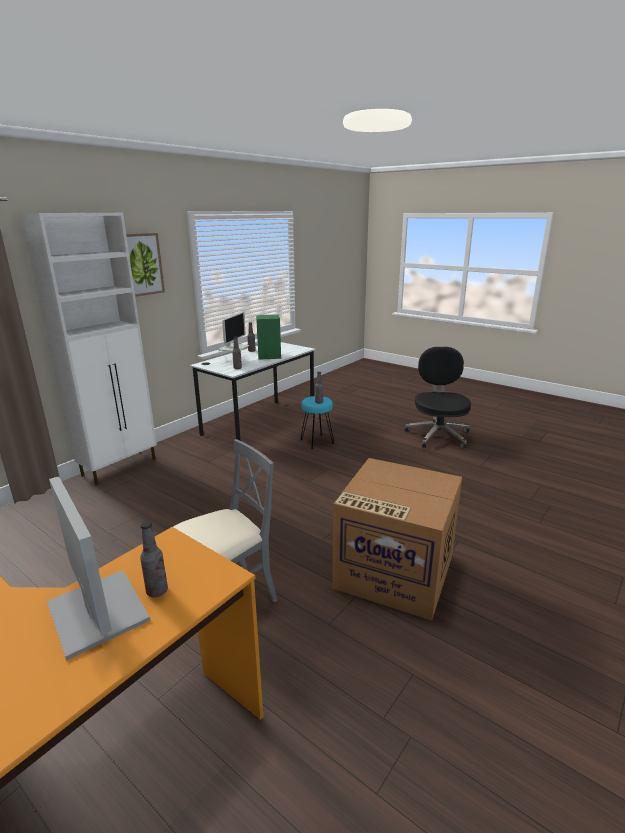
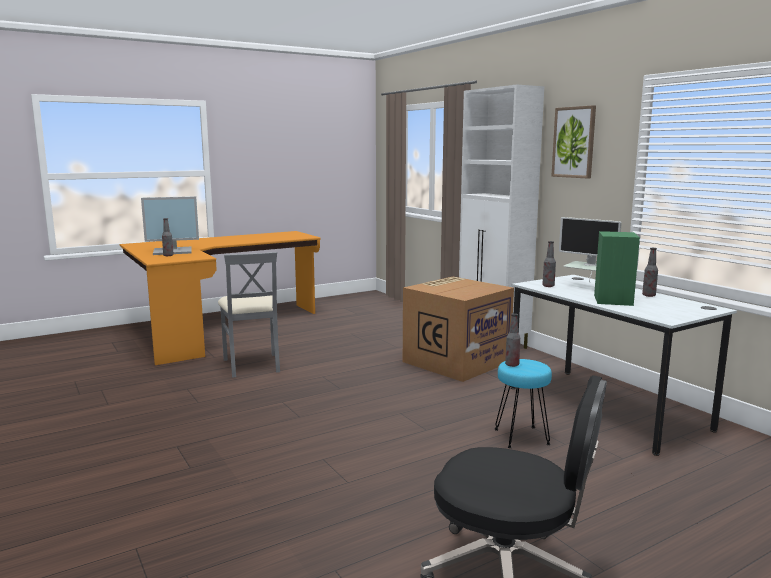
camera: 110 degrees right, 10 degrees down
(392, 572) = (200, 421): cardboard box -> cardboard box (456, 361)

